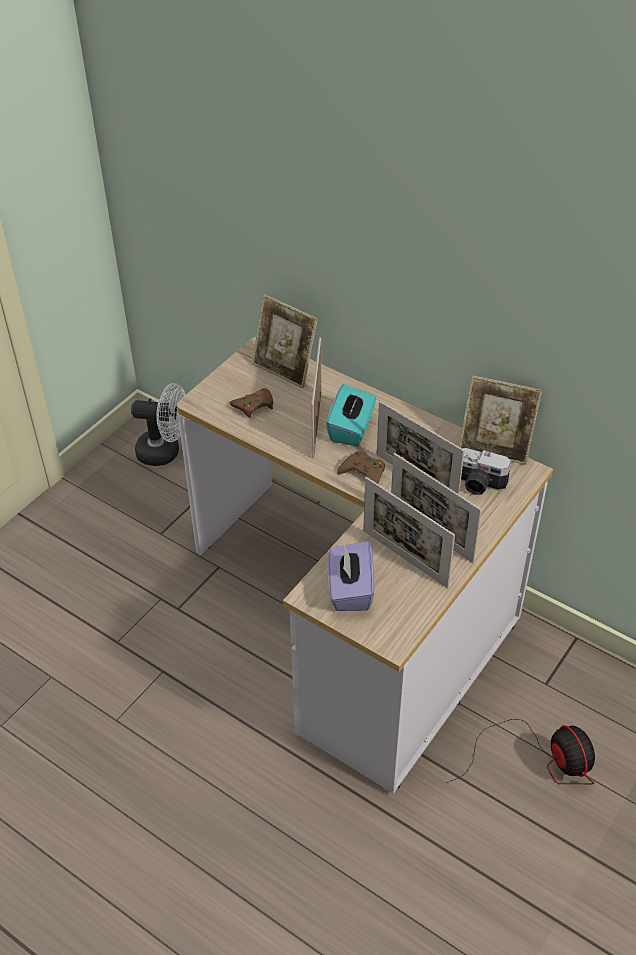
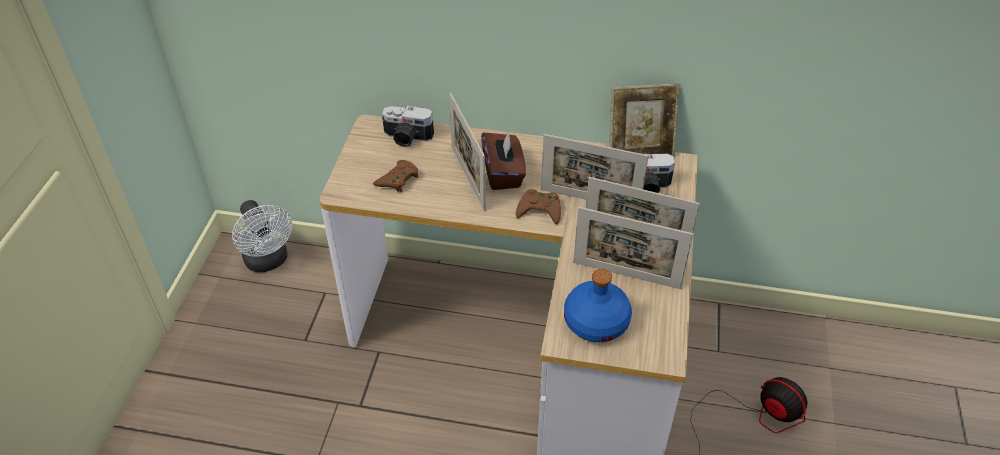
camera: 25 degrees left, 0 degrees up
(165, 452) = (269, 261): white fan -> white fan turned 75 degrees clockwise
(284, 370) = (407, 138): picture frame -> camera
(350, 590) = (597, 322): purple tissue box -> blue bottle
(351, 429) = (503, 173): turquoise tissue box -> brown tissue box

